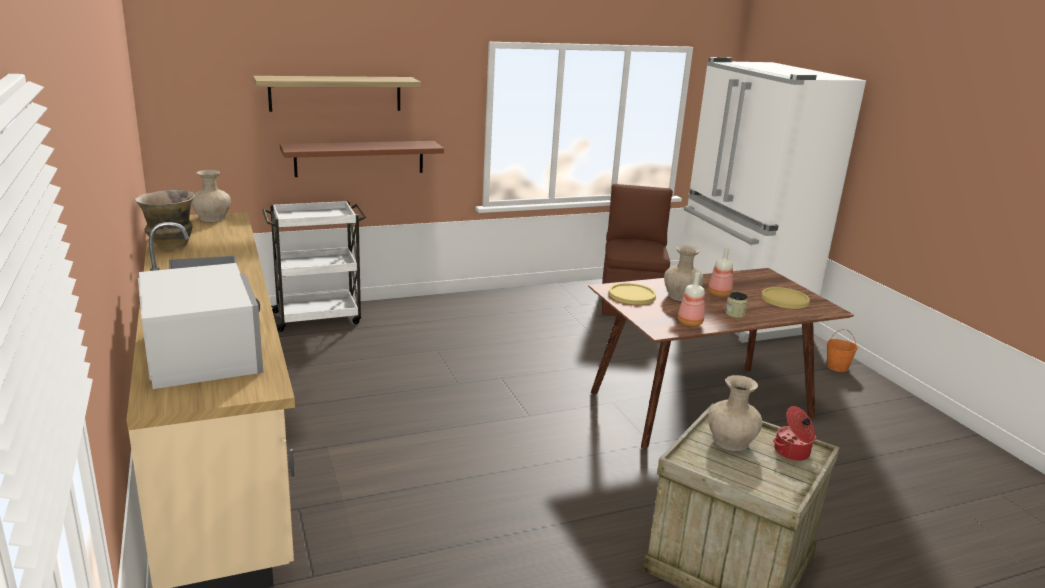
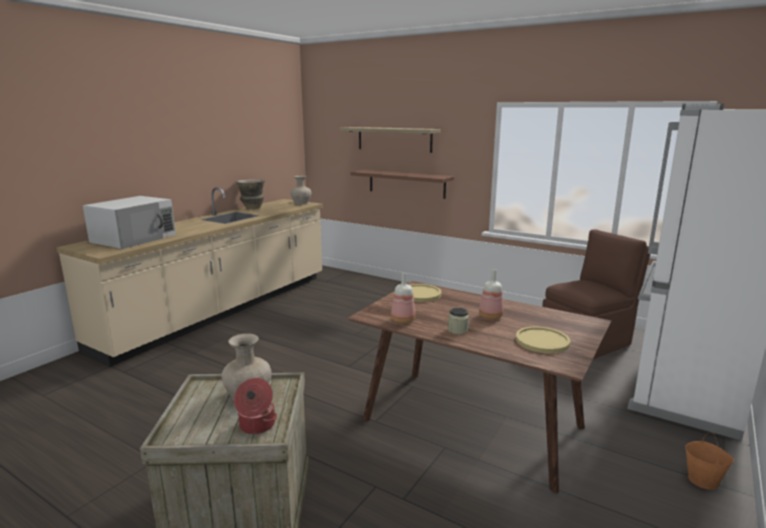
camera: 55 degrees right, 5 degrees down
(318, 317) = (367, 282): white cart -> none
(680, 296) = (453, 306): beige vase -> none

